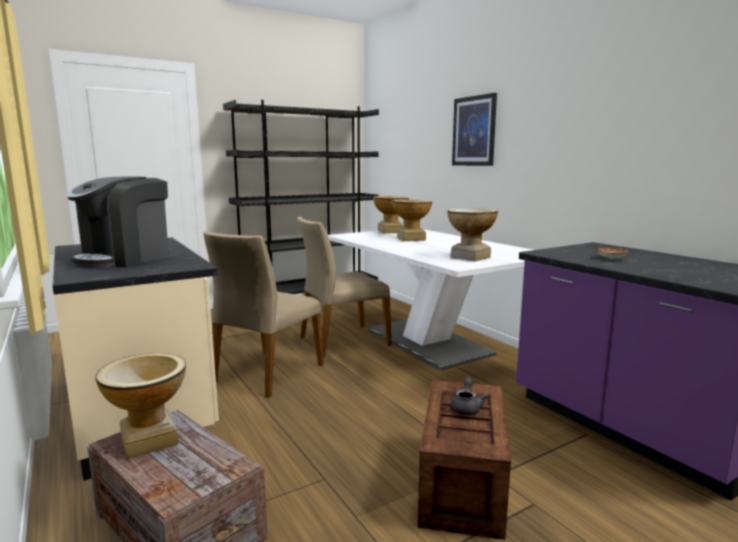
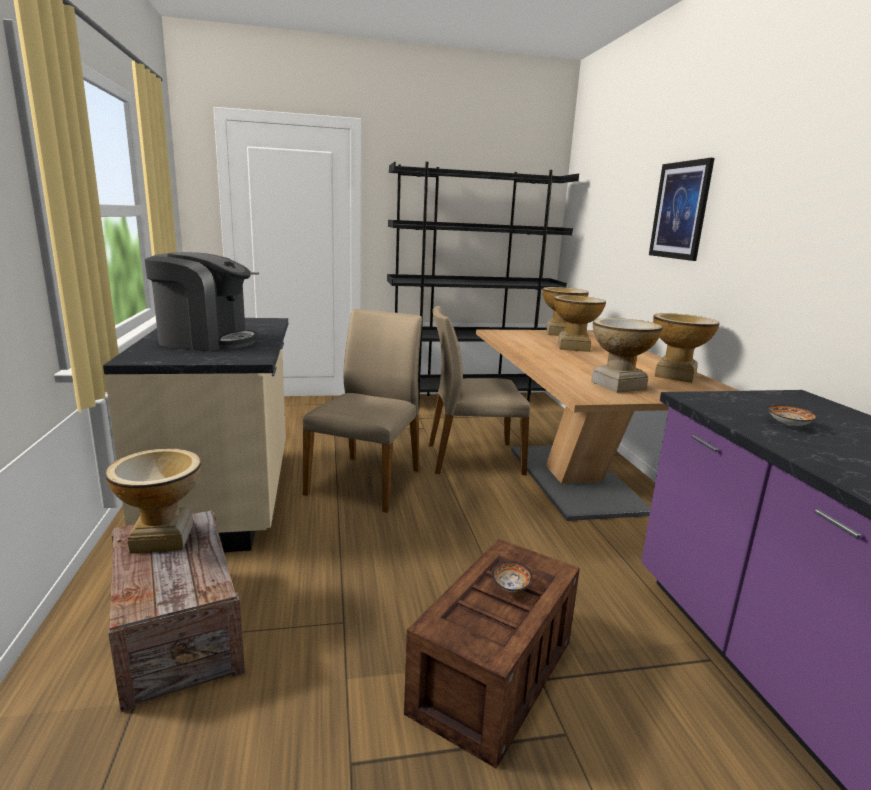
camera: 20 degrees right, 5 degrees up
(125, 258) = (206, 341): coffee machine -> coffee machine turned 135 degrees counterclockwise
(267, 373) = (366, 481): beige chair -> beige chair turned 150 degrees clockwise
(427, 342) = (574, 479): white dining table -> brown dining table
(466, 407) = (510, 587): grey teapot -> bowl
(498, 248) = (675, 376): none -> vase

